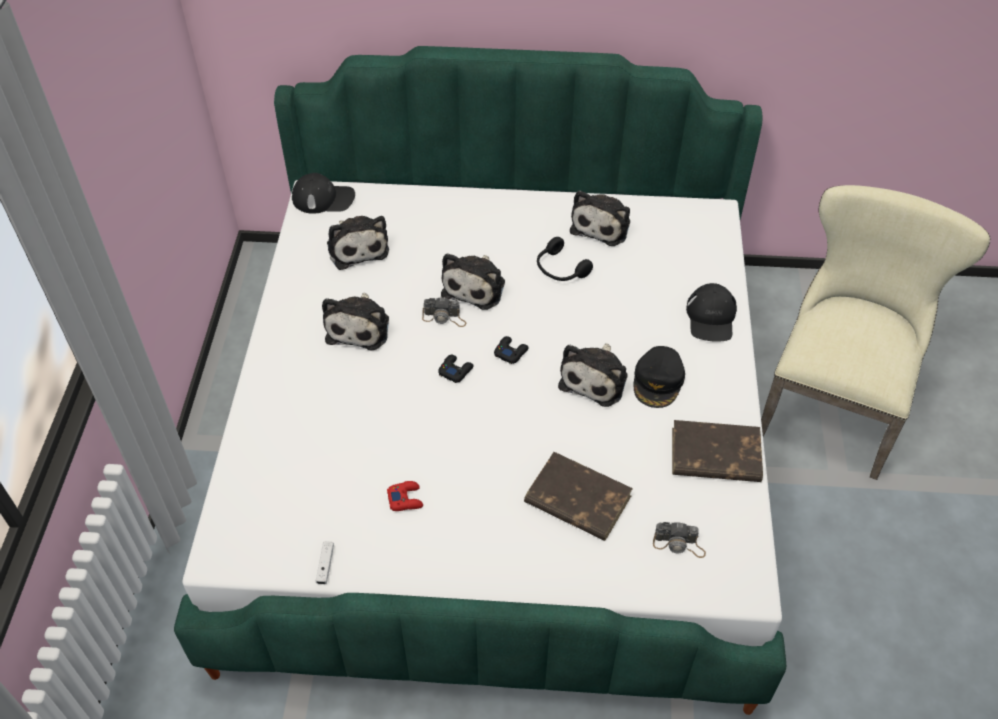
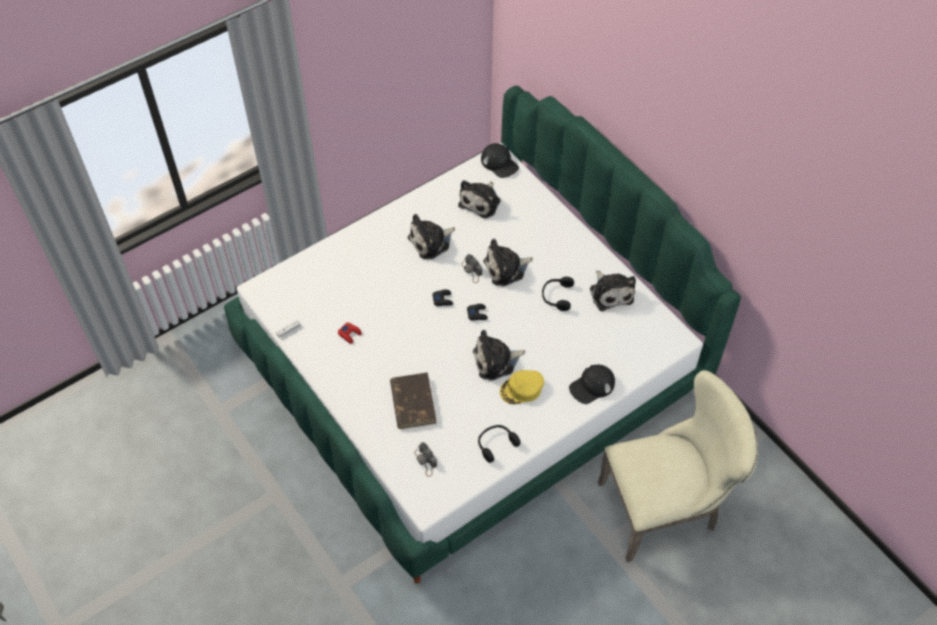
camera: 50 degrees right, 5 degrees up
(602, 225) = (610, 293): plush toy -> plush toy turned 90 degrees counterclockwise
(658, 381) = (522, 389): black cap -> yellow cap
(714, 455) = (496, 444): brown book -> black headphones

